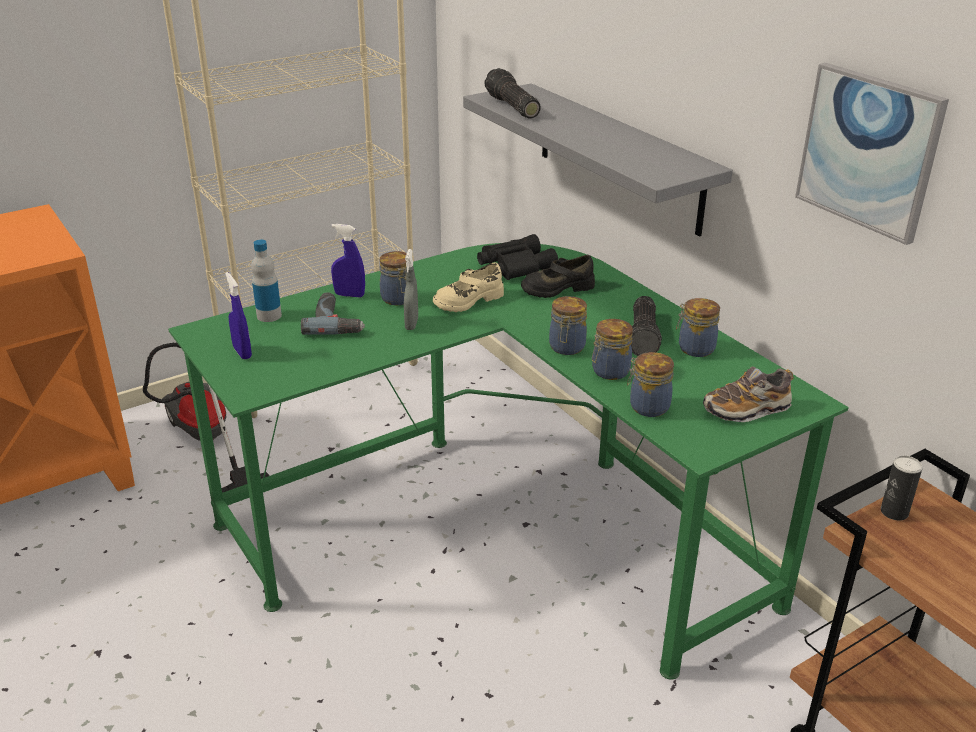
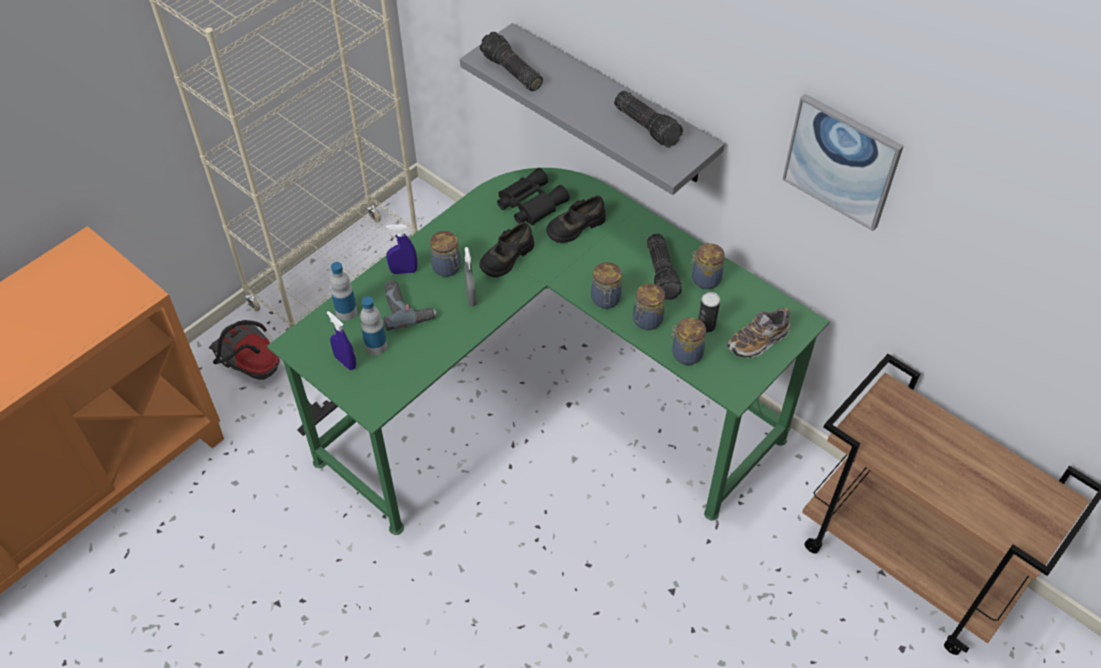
camera: 15 degrees left, 20 degrees up
(283, 345) = (376, 346): none -> bottle
(468, 300) = (506, 257): beige shoe -> black shoe
(645, 150) = (647, 126): none -> flashlight
(894, 512) = (872, 411): can -> can (706, 325)

